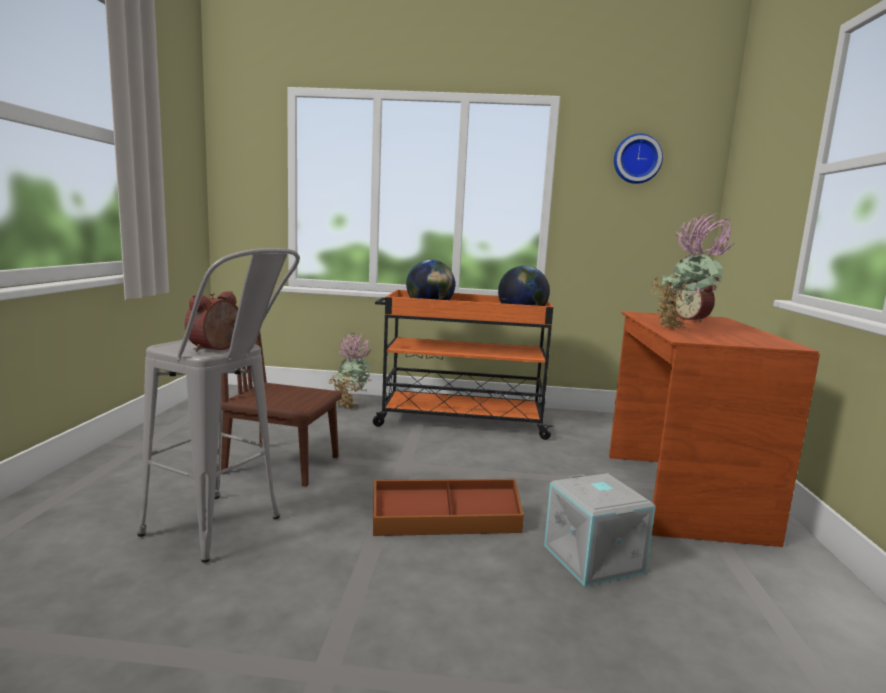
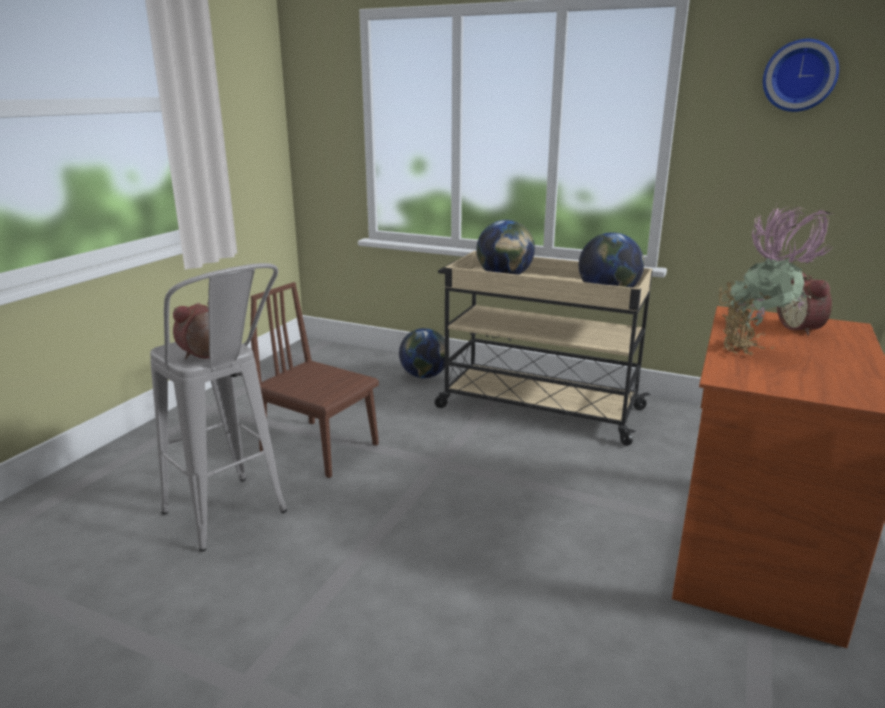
camera: 20 degrees right, 10 degrees up
(349, 405) = (424, 376): potted plant -> globe
(446, 522) = (444, 543): brown storage box -> none
(459, 420) = (537, 408): orange cart -> beige cart
(595, 559) = (582, 618): grey storage box -> none

